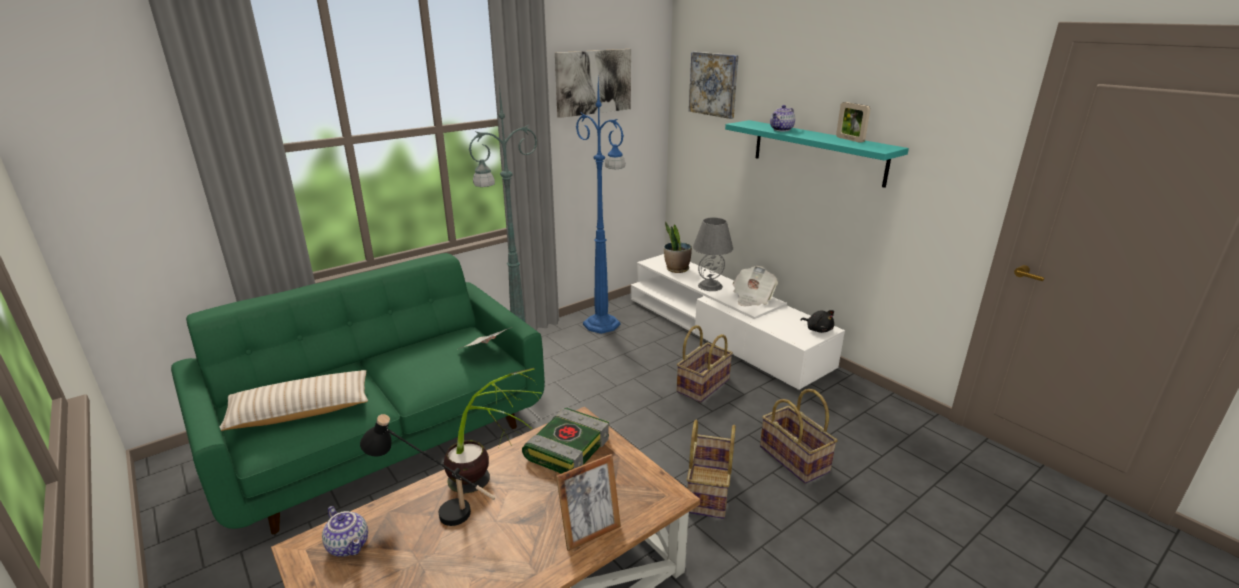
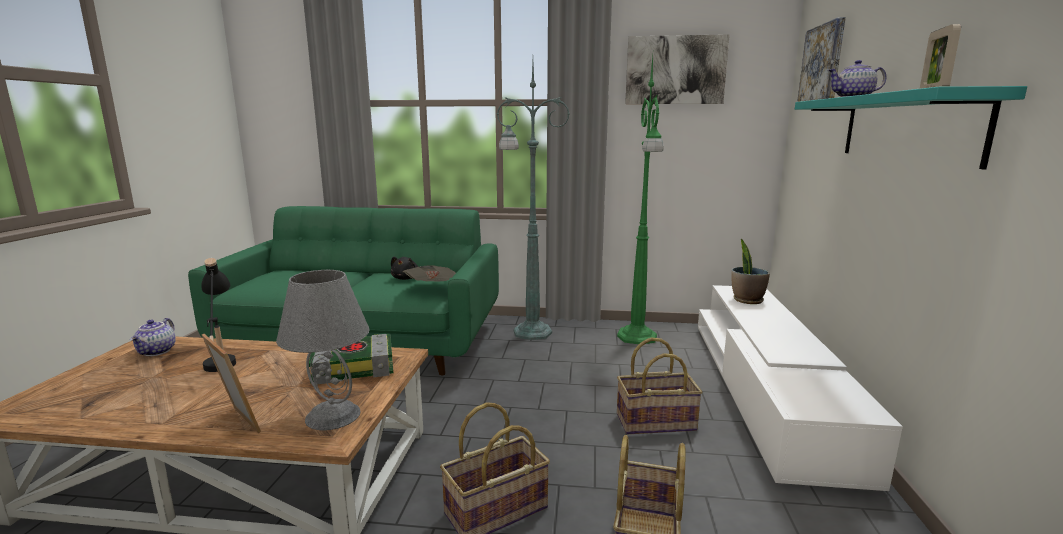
camera: 45 degrees right, 10 degrees down
(301, 411) = (283, 281): beige pillow -> none
(491, 485) = (269, 362): potted plant -> none
(590, 532) = (237, 423): picture frame -> picture frame turned 150 degrees counterclockwise
(602, 325) = (637, 337): blue floor lamp -> green floor lamp
(710, 286) = (762, 322): grey table lamp -> grey table lamp (334, 415)
(752, 298) = (800, 347): newspaper -> none
(818, 329) = (851, 408): black plush toy -> black plush toy (406, 278)

